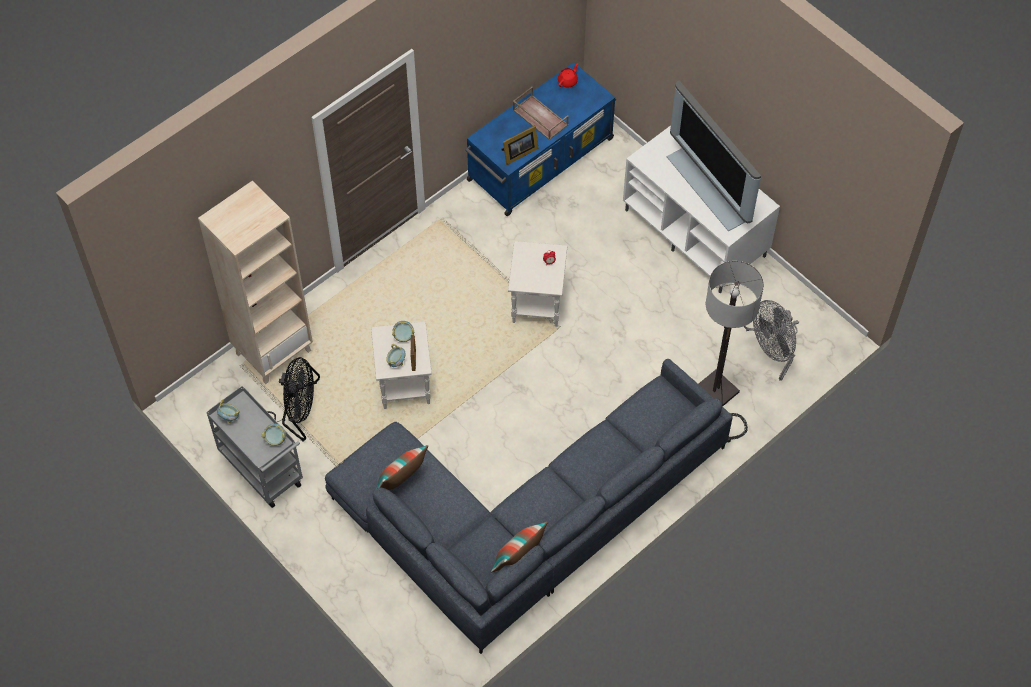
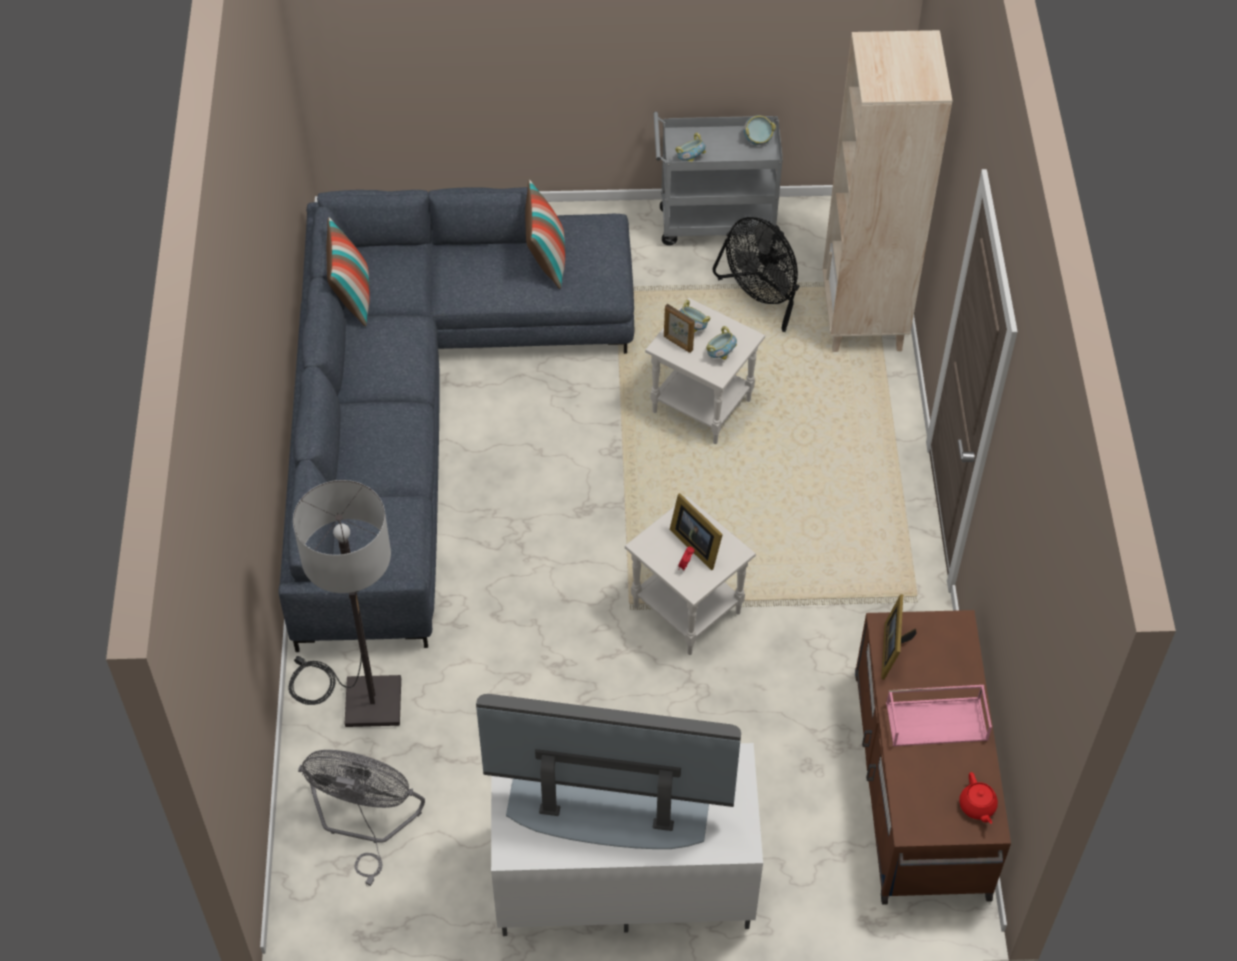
camera: 130 degrees right, 5 degrees down
(532, 267) = (696, 543): none -> picture frame
(539, 117) = (937, 720): brown tray -> pink tray
(541, 159) = (920, 785): blue cabinet -> brown cabinet

